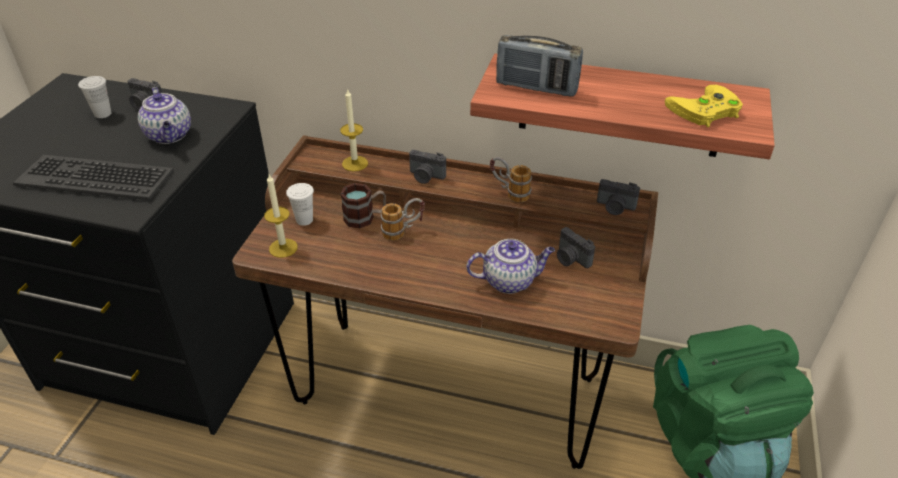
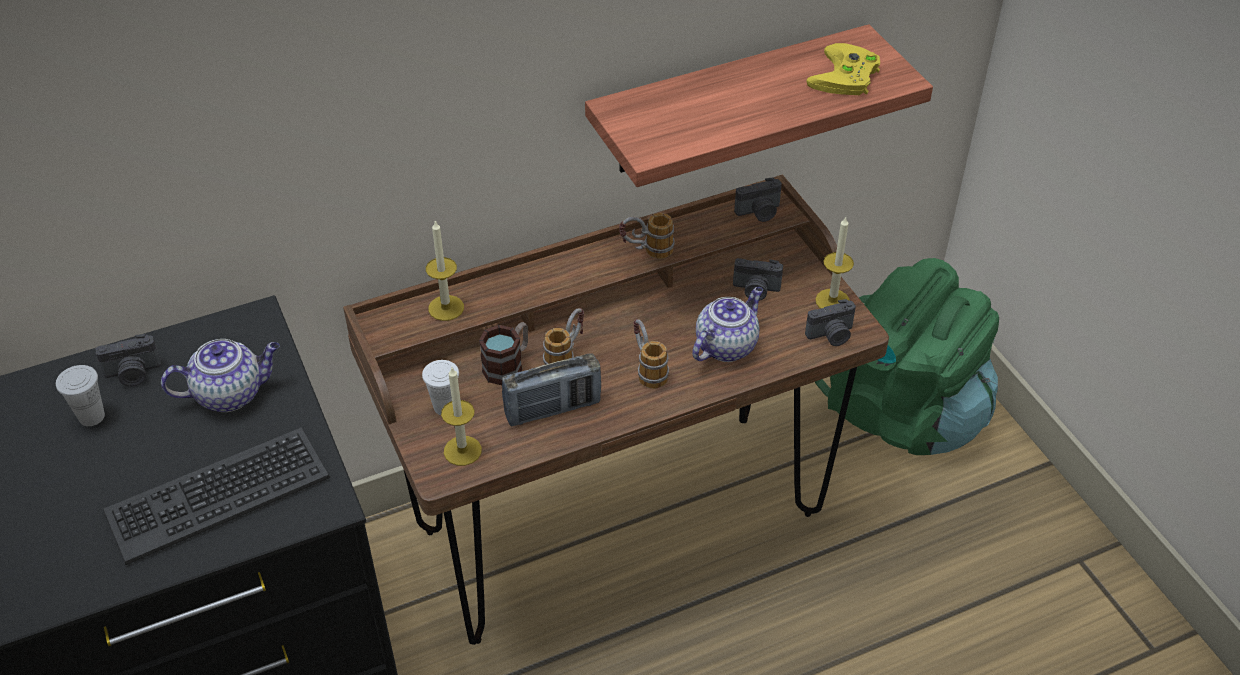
camera: 40 degrees left, 5 degrees up
(170, 136) = (231, 393): teapot -> teapot turned 45 degrees counterclockwise
(426, 177) = (542, 280): camera -> camera (831, 335)
(442, 265) = (647, 369): none -> mug
(536, 88) = (677, 124): radio -> radio (552, 409)
(619, 295) = (832, 301): none -> candle

